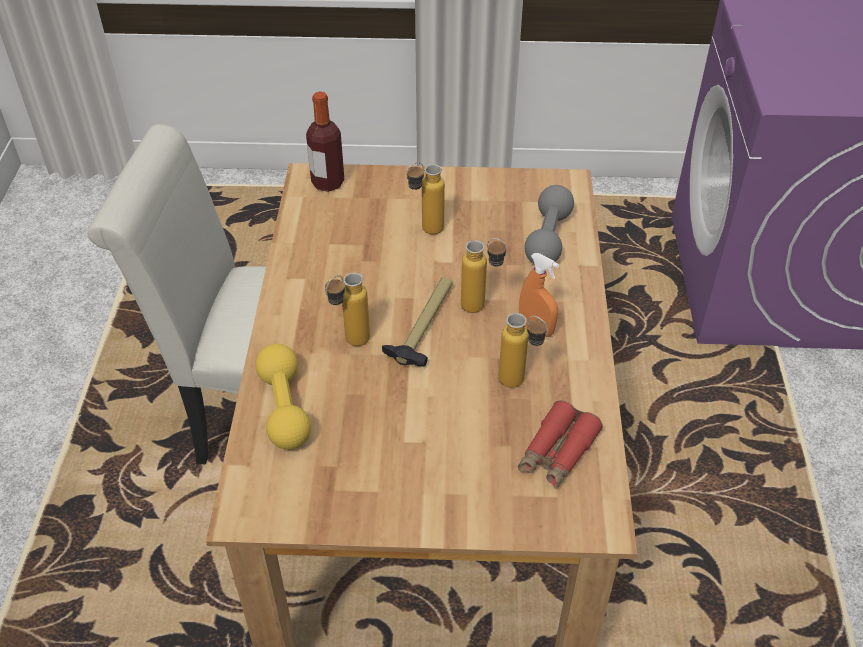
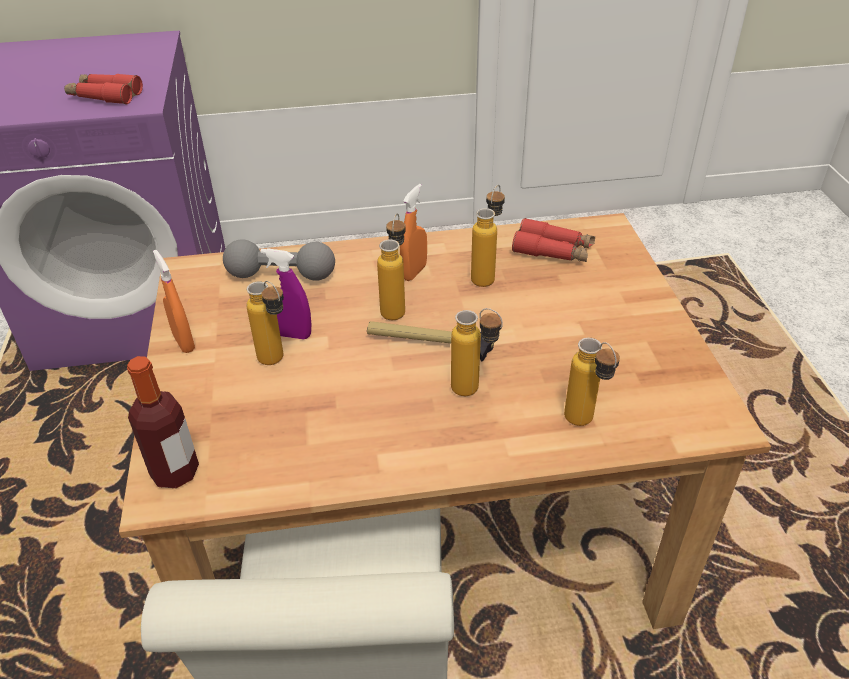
camera: 100 degrees left, 5 degrees down
(284, 408) = (585, 425): yellow dumbbell -> bottle
(459, 241) = (291, 335): none -> purple spray bottle
(465, 183) = (184, 342): none -> orange spray bottle
(799, 79) = (105, 96): none -> red binoculars

